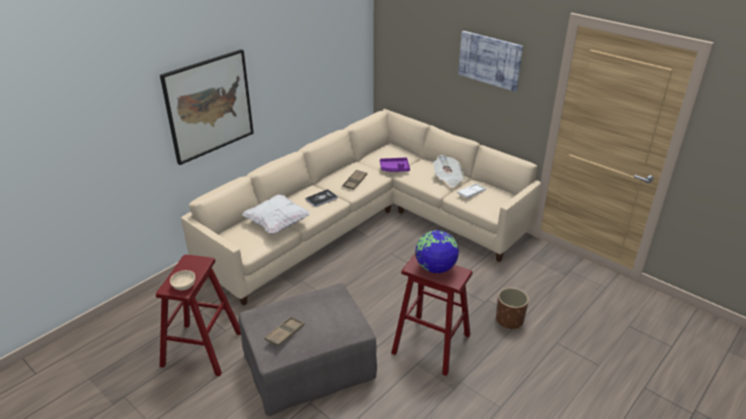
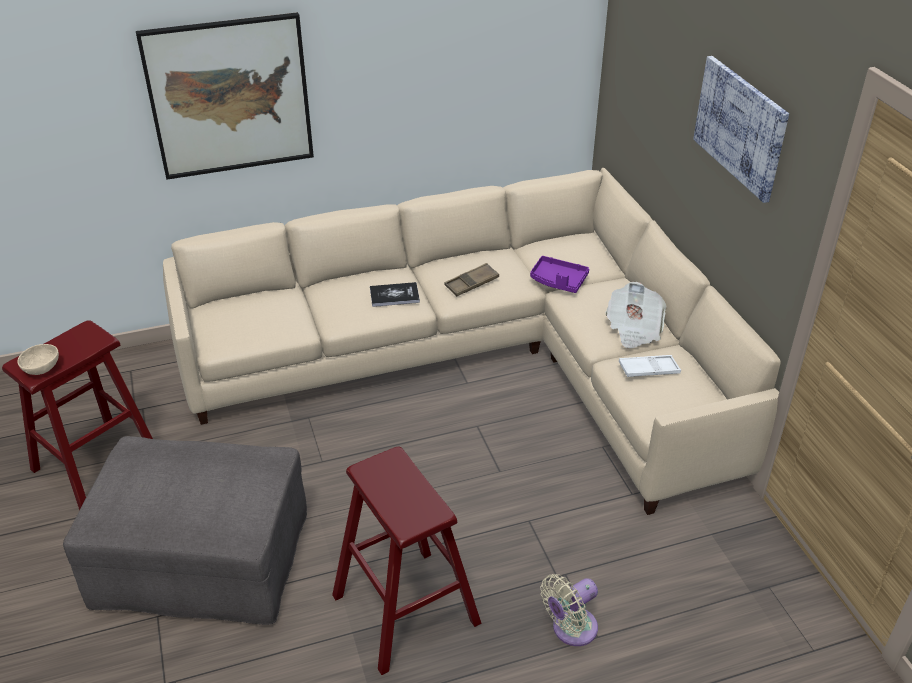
camera: 30 degrees right, 5 degrees up
(277, 224) = (297, 315): white pillow -> none
(285, 333) = (136, 496): brown tray -> none
(435, 268) = (400, 487): globe -> none
(509, 320) = (570, 629): brown planter -> beige fan

